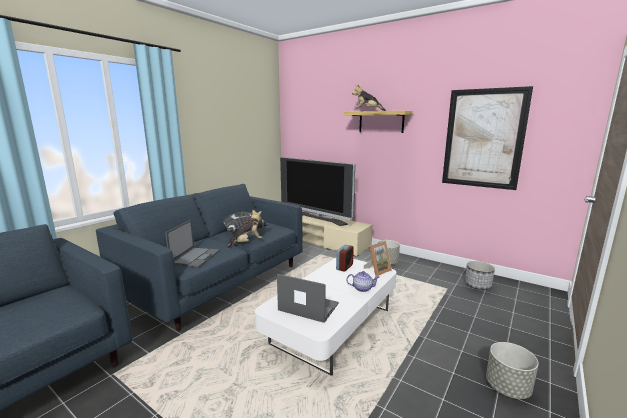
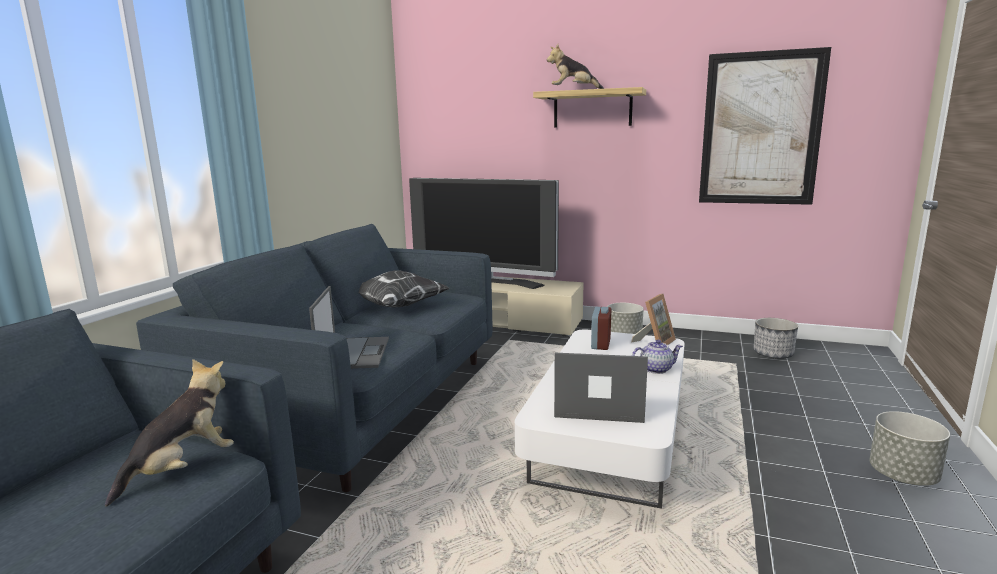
camera: 15 degrees left, 0 degrees up
(247, 243) = (424, 323): plush toy -> plush toy (182, 469)

